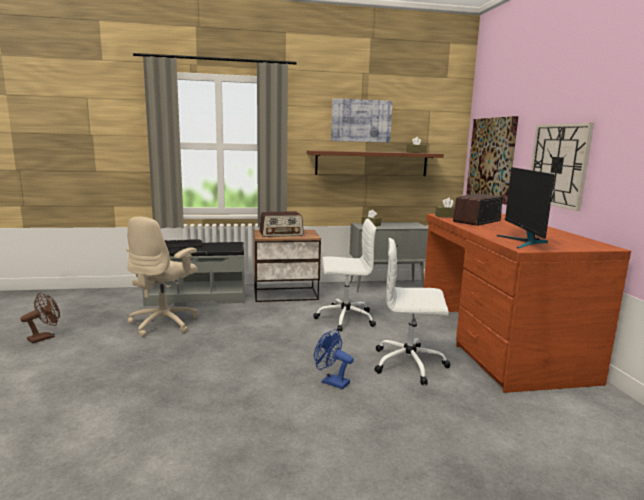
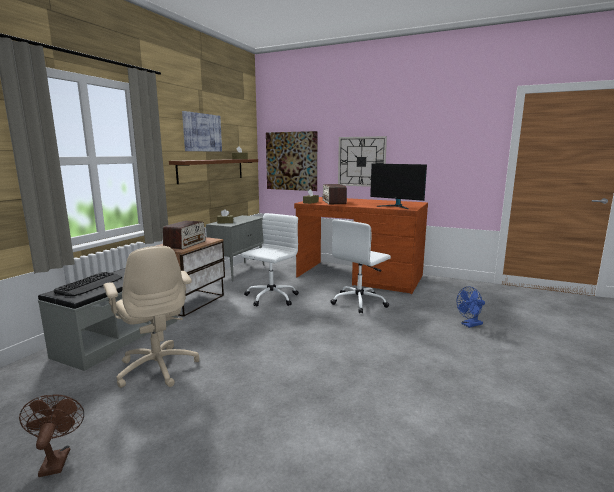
camera: 55 degrees left, 0 degrees up
(331, 382) = (358, 329): blue fan -> blue fan (469, 325)

